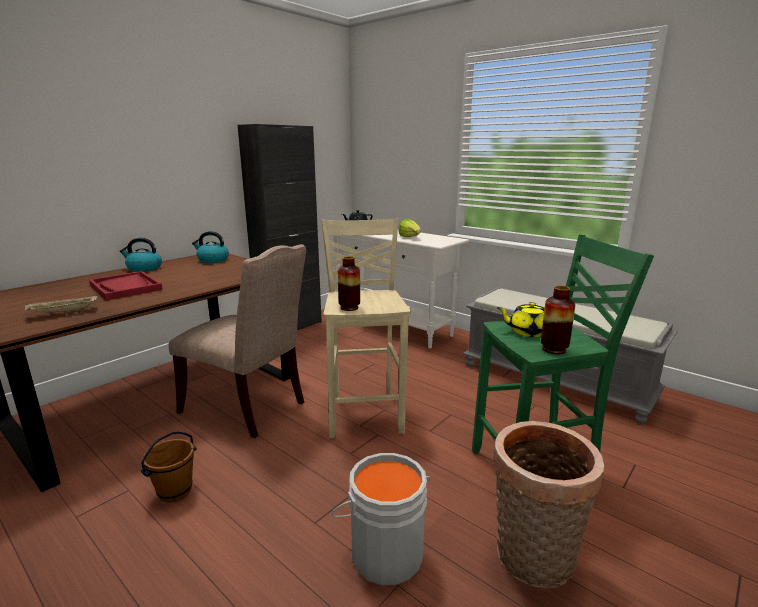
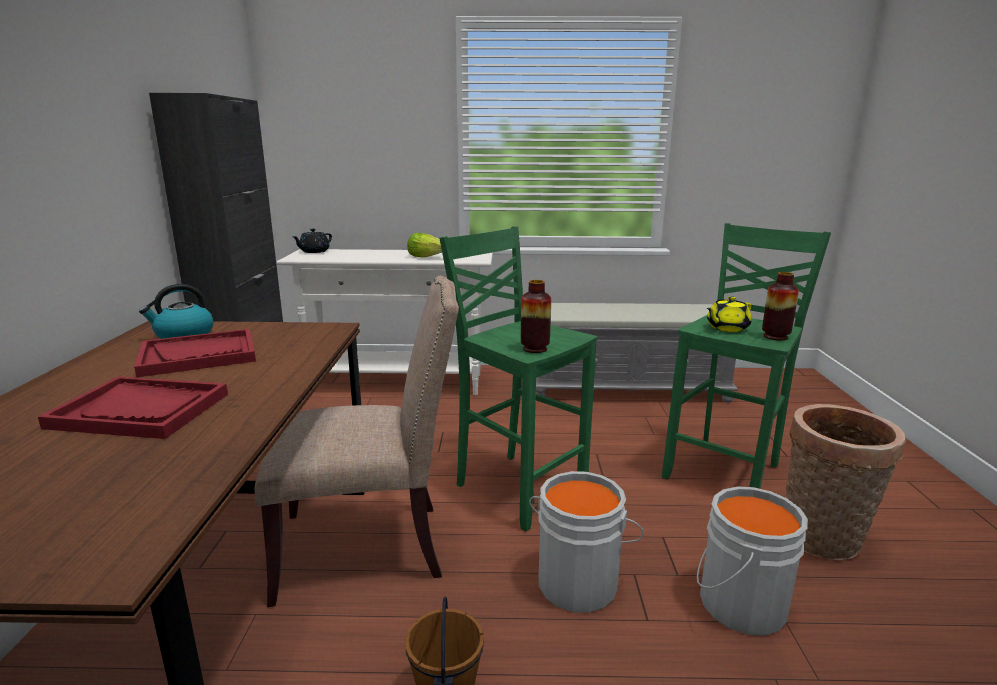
camera: 40 degrees left, 0 degrees up
(63, 313) = (140, 484): beige tray -> none
(144, 268) = (78, 375): kettle -> none
(195, 270) = (199, 355): none -> red tray
(313, 479) = (578, 581): none -> grey bucket
(365, 412) = (517, 487): beige stool -> green stool

